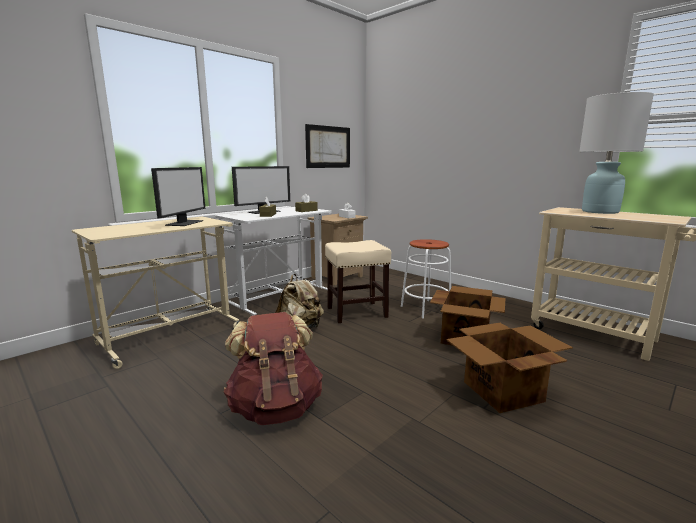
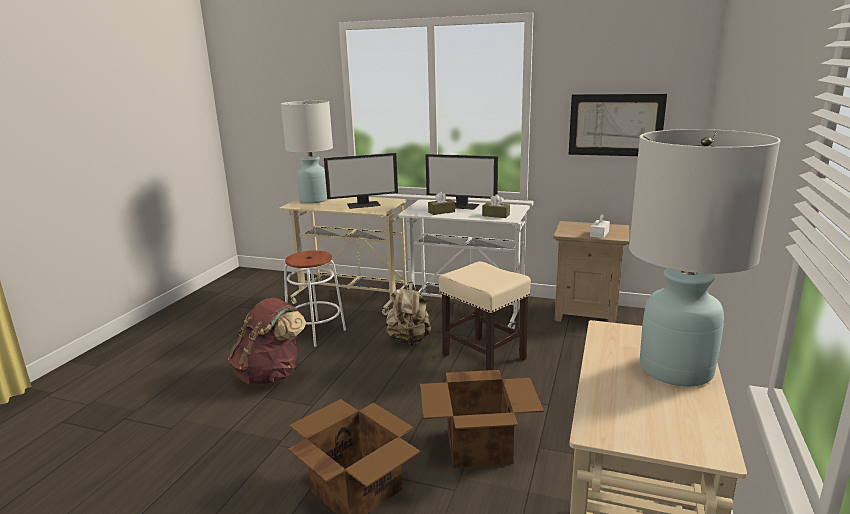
camera: 65 degrees right, 5 degrees up
(108, 230) = (314, 200): none -> white table lamp
(425, 309) = (549, 399): white stool -> white stool (316, 332)

